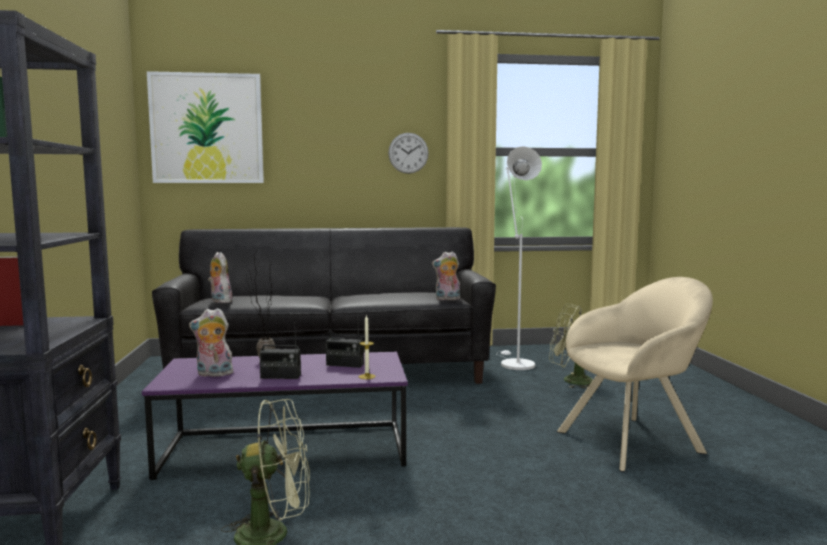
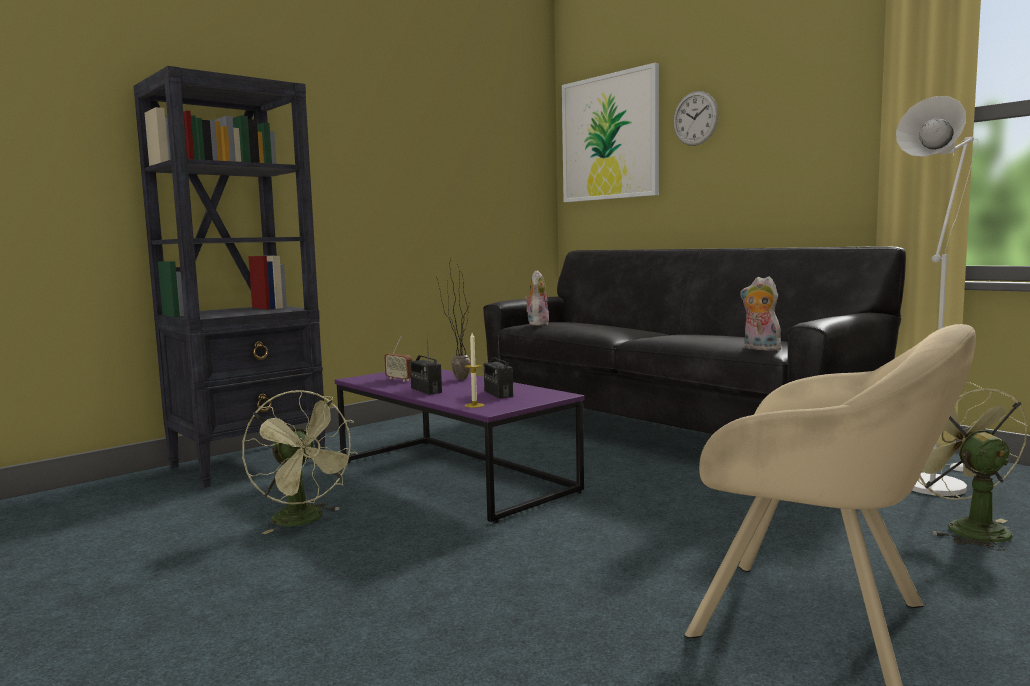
camera: 55 degrees right, 0 degrees up
(213, 374) = (399, 379): plush toy -> radio
(408, 153) = (833, 135): wall clock -> wall clock (695, 118)

